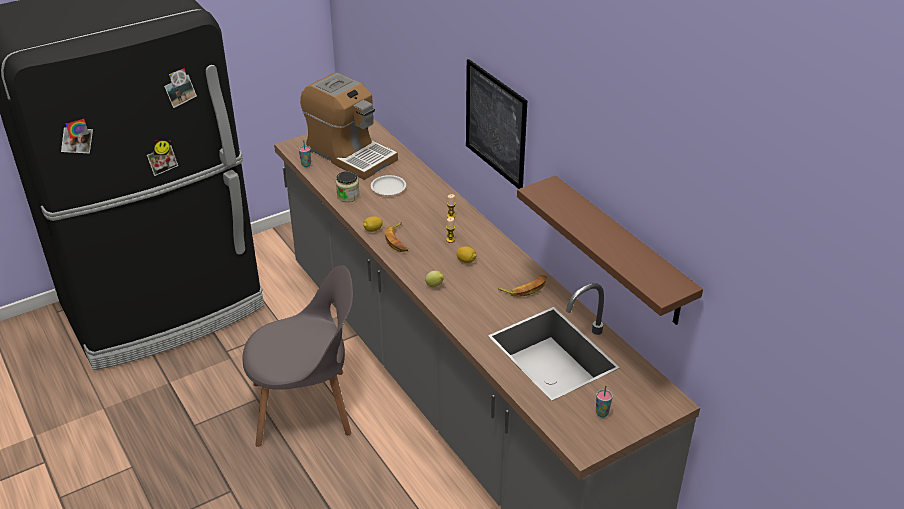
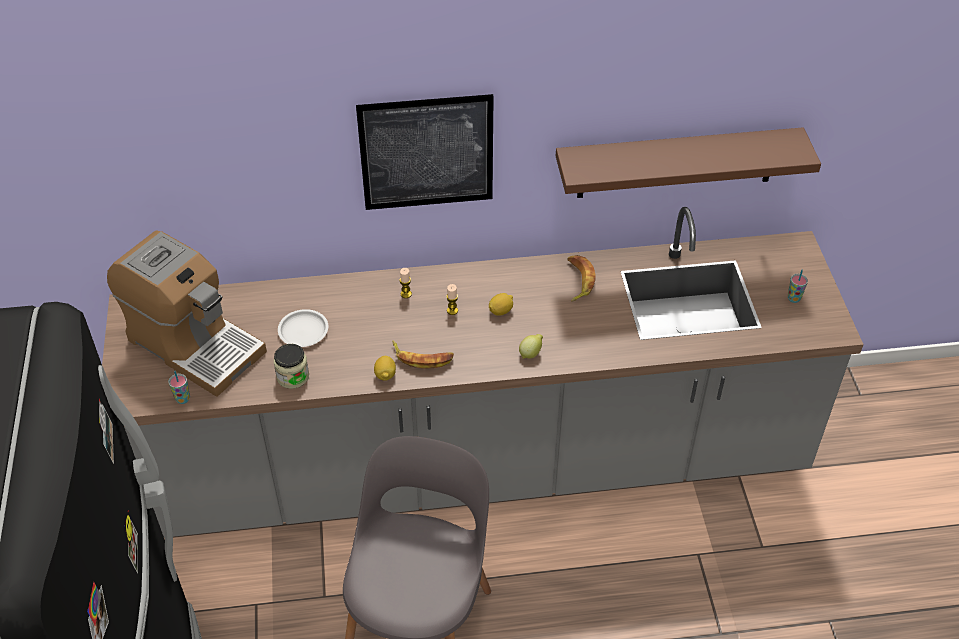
camera: 65 degrees left, 10 degrees up
(350, 154) = (194, 344): coffee machine -> coffee machine turned 60 degrees clockwise

